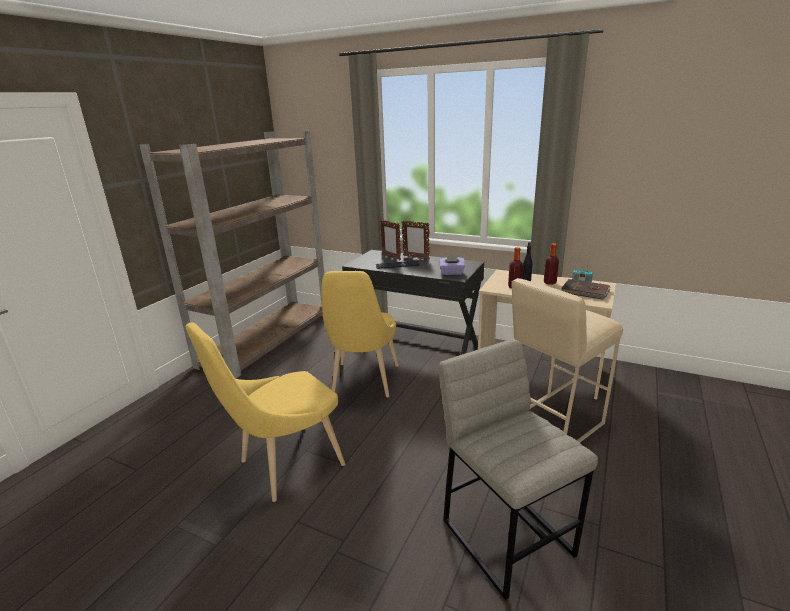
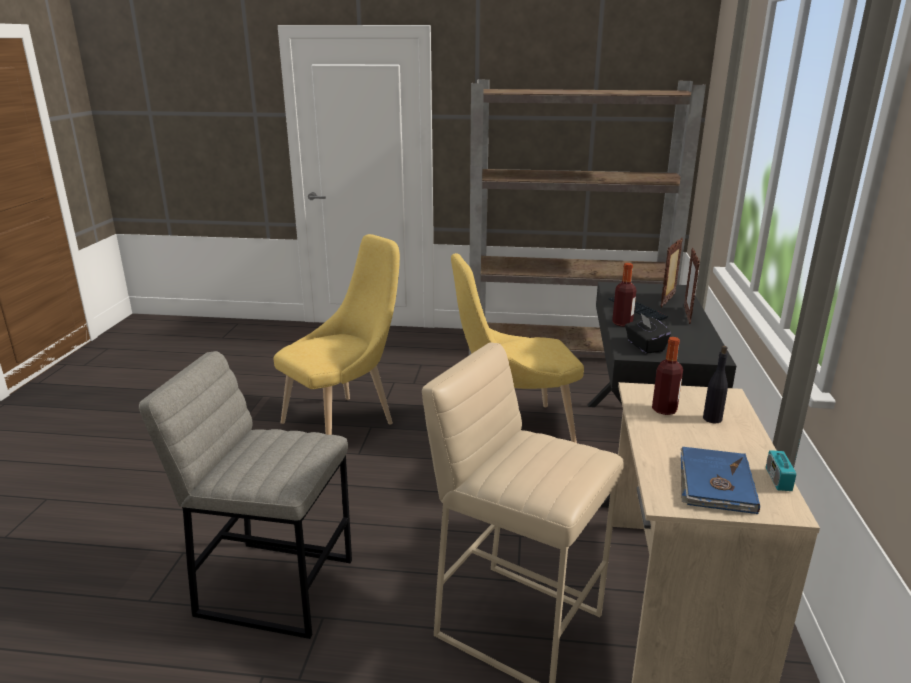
camera: 70 degrees right, 0 degrees up
(285, 466) = (344, 421): yellow chair -> yellow chair turned 105 degrees clockwise
(451, 273) = (645, 346): purple tissue box -> black tissue box
(505, 534) = (272, 586): grey chair -> grey chair turned 120 degrees counterclockwise
(549, 282) = (726, 443): bottle -> bottle (622, 323)
(585, 291) = (715, 483): brown book -> blue book

